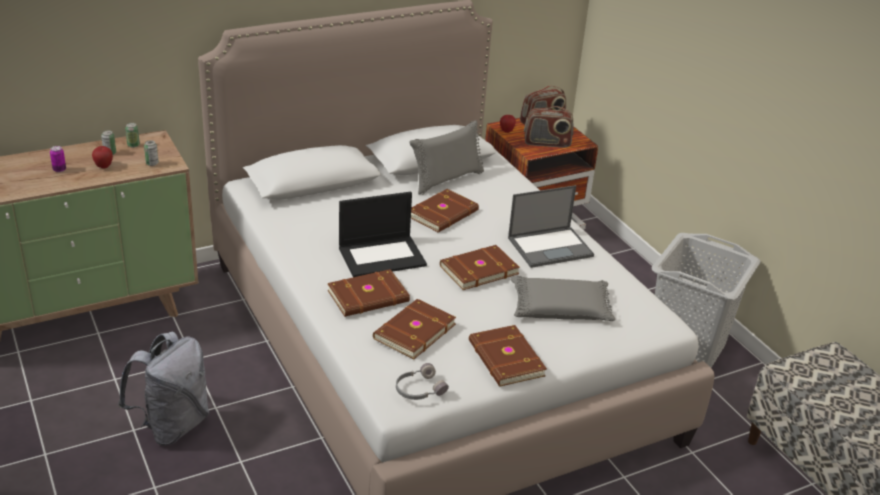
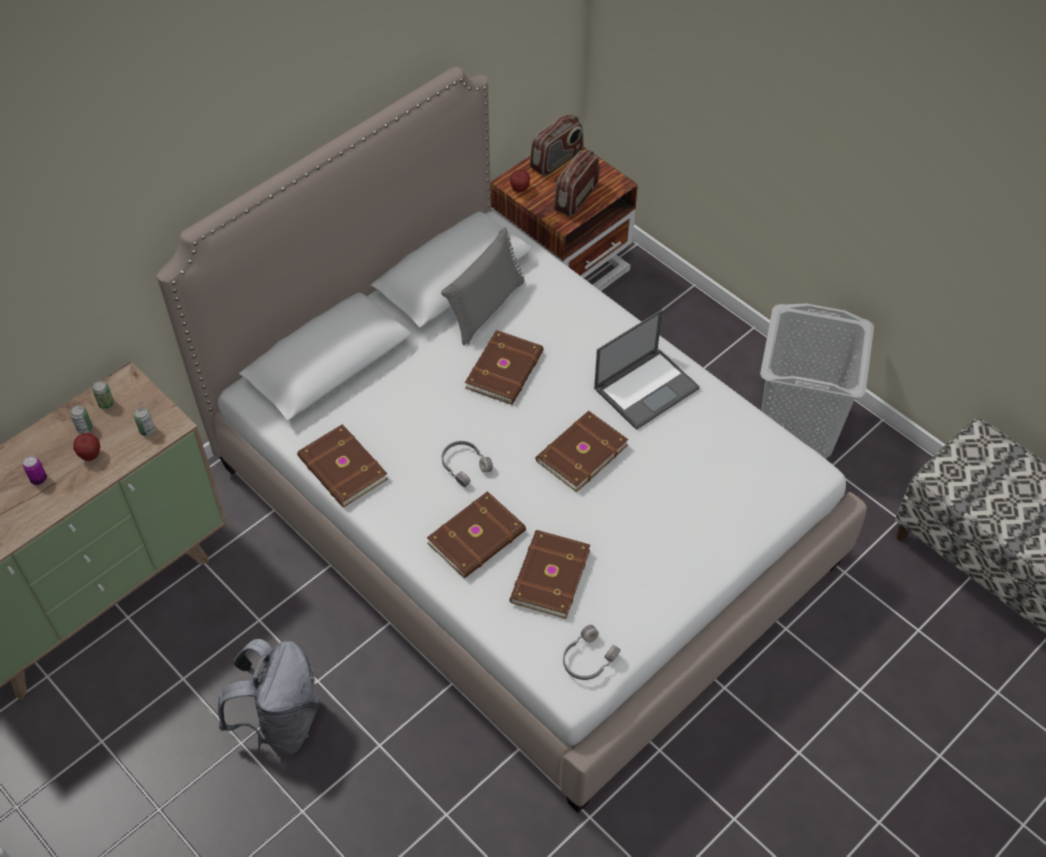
camera: 15 degrees left, 20 degrees up
(382, 256) = (465, 465): laptop -> grey headphones
(505, 359) = (660, 583): brown book -> brown book (341, 469)
(547, 143) = (575, 198): radio -> radio turned 135 degrees clockwise
(560, 305) = (689, 480): grey pillow -> none

